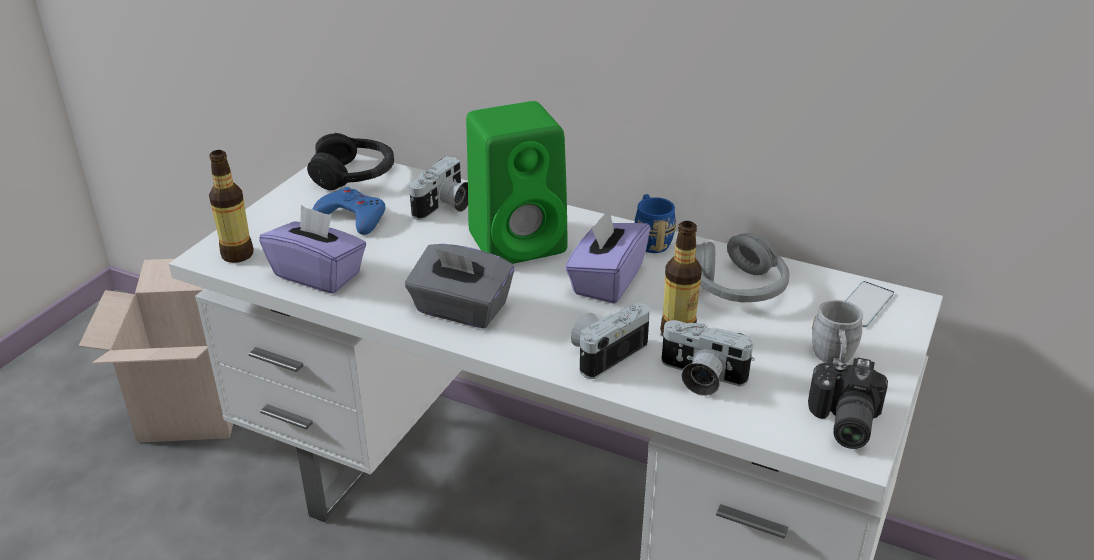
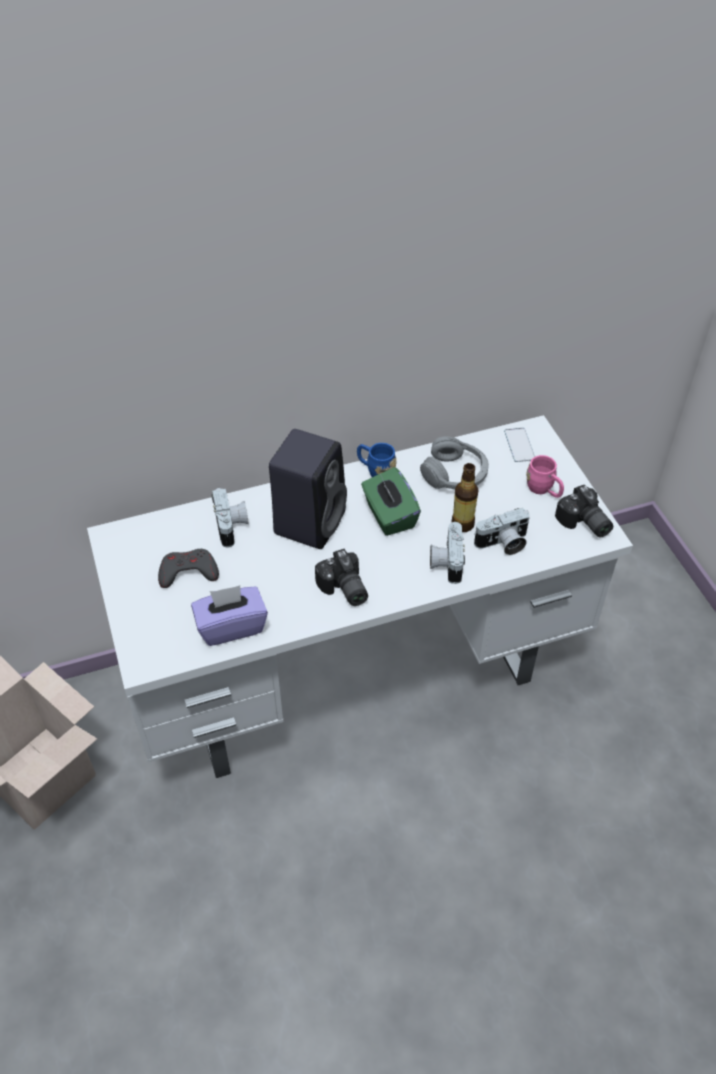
camera: 45 degrees left, 15 degrees up
(237, 255) = (159, 650): bottle -> none
(353, 217) = (188, 572): blue game controller -> grey game controller
(354, 175) = (138, 540): black headphones -> none
(461, 310) = (343, 589): grey tissue box -> camera
(520, 241) = (310, 521): green speaker -> black speaker
(606, 281) = (389, 515): purple tissue box -> green tissue box
(833, 360) = (544, 490): grey mug -> pink mug

